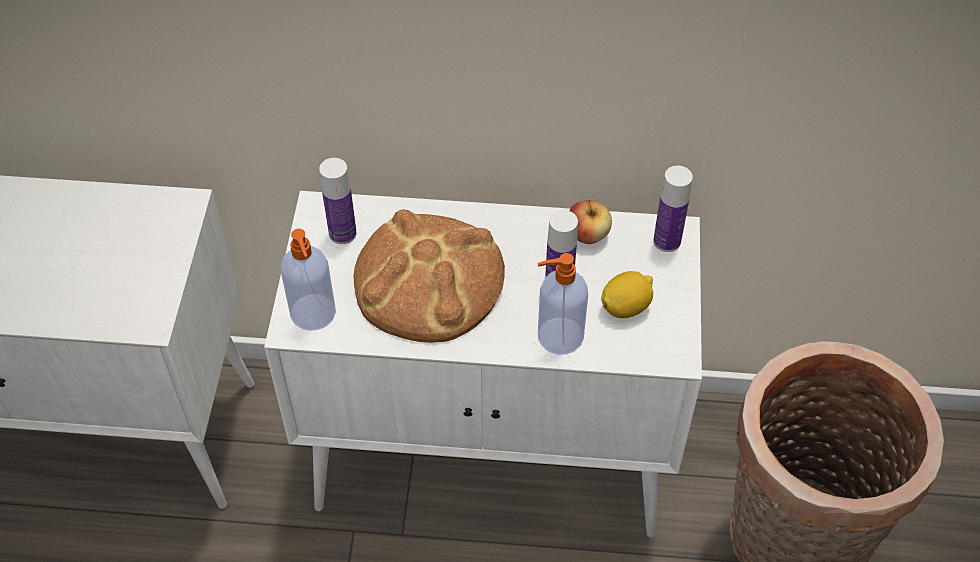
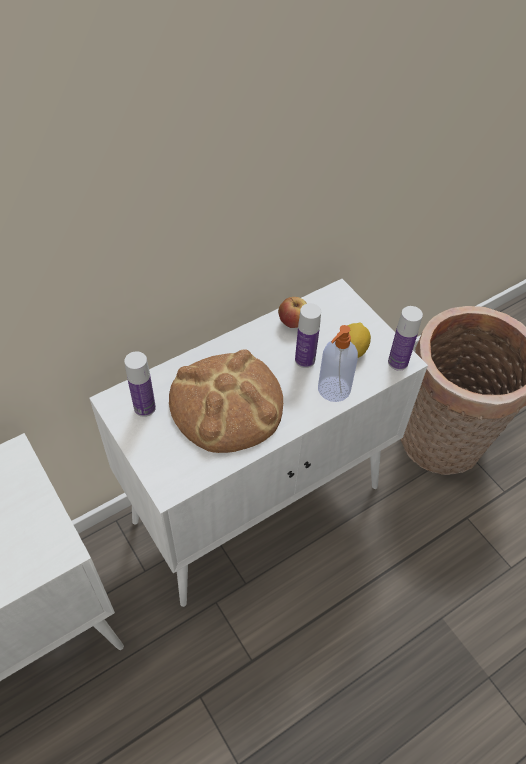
camera: 40 degrees left, 0 degrees up
(313, 314) = (174, 470): soap dispenser -> none
(667, 241) = (338, 301): bottle -> bottle (398, 362)

